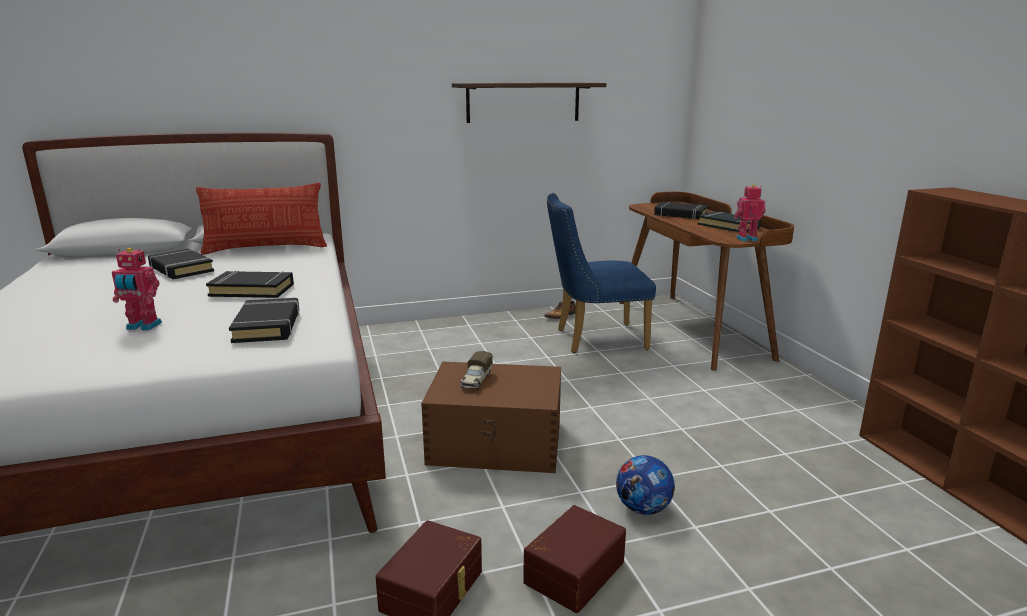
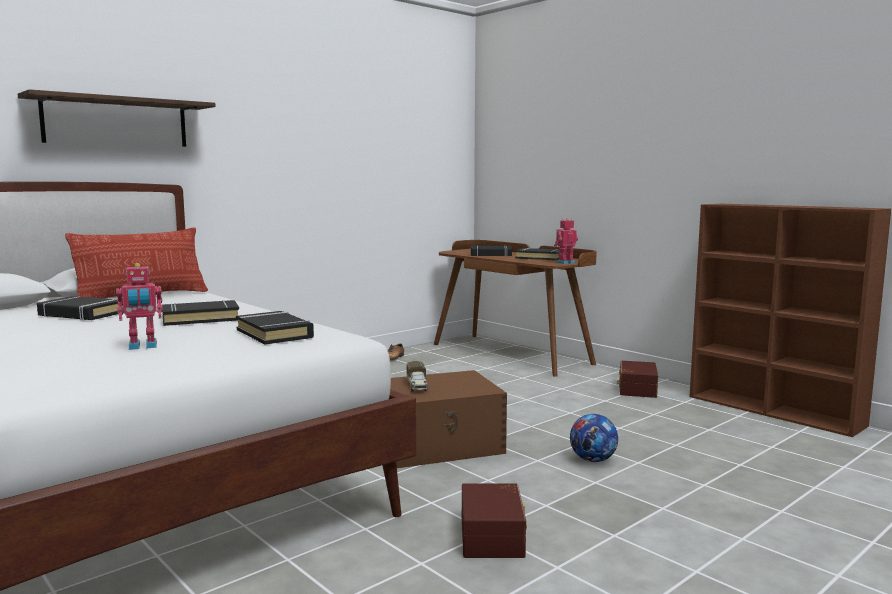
camera: 25 degrees left, 10 degrees down
(523, 102) = (347, 159): shelf -> shelf (116, 122)
(572, 571) = (582, 502): brown storage box -> brown storage box (636, 389)
(594, 339) = (440, 370): blue chair -> none

